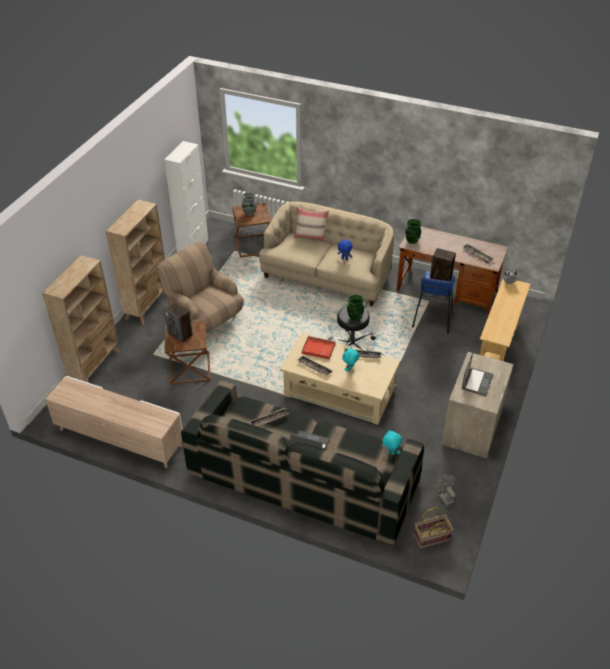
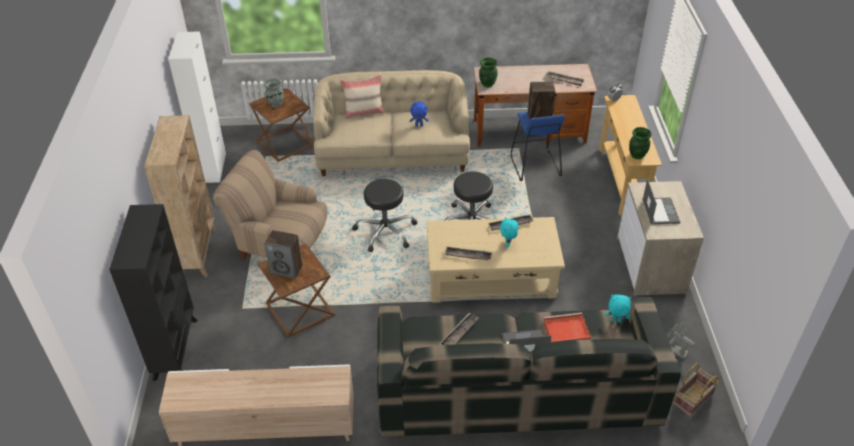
camera: 25 degrees left, 0 degrees up
(95, 366) = (176, 348): beige bookcase -> black bookcase
(284, 333) = (385, 231): none -> black stool
(317, 349) = (457, 233): red tray -> red tray (565, 331)
(354, 317) = (477, 185): green vase -> green vase (636, 155)

